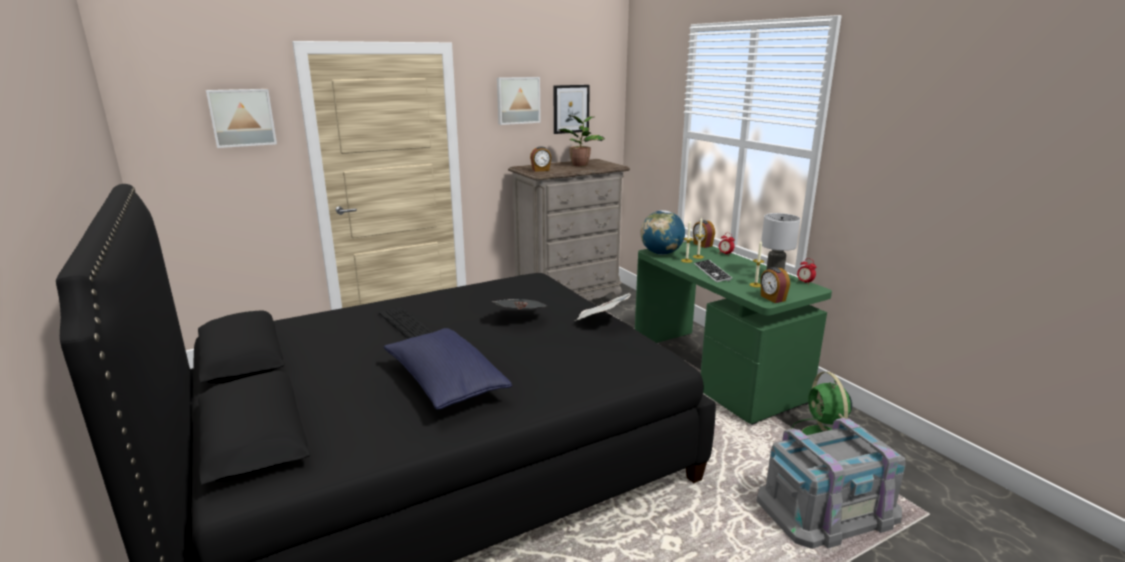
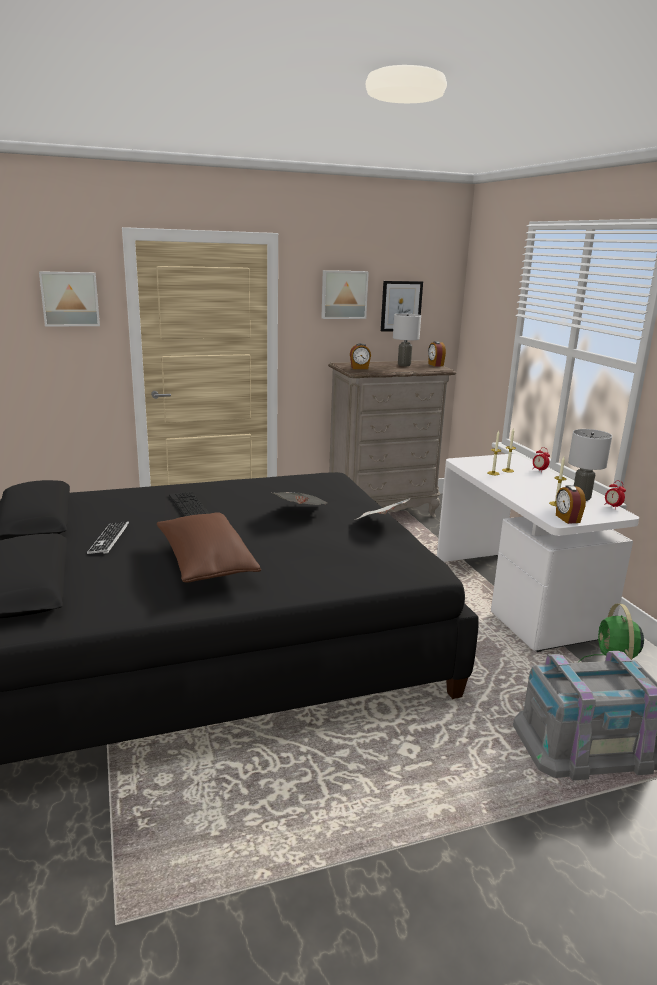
camera: 10 degrees right, 0 degrees up
(445, 384) = (206, 563): blue pillow -> brown pillow
(580, 165) = (404, 365): potted plant -> white table lamp
(661, 253) = (469, 463): globe -> none
(702, 245) = (518, 459): alarm clock -> alarm clock (435, 365)
(712, 272) = (515, 487): keyboard -> keyboard (109, 539)
(716, 374) = (516, 597): green desk -> white desk

